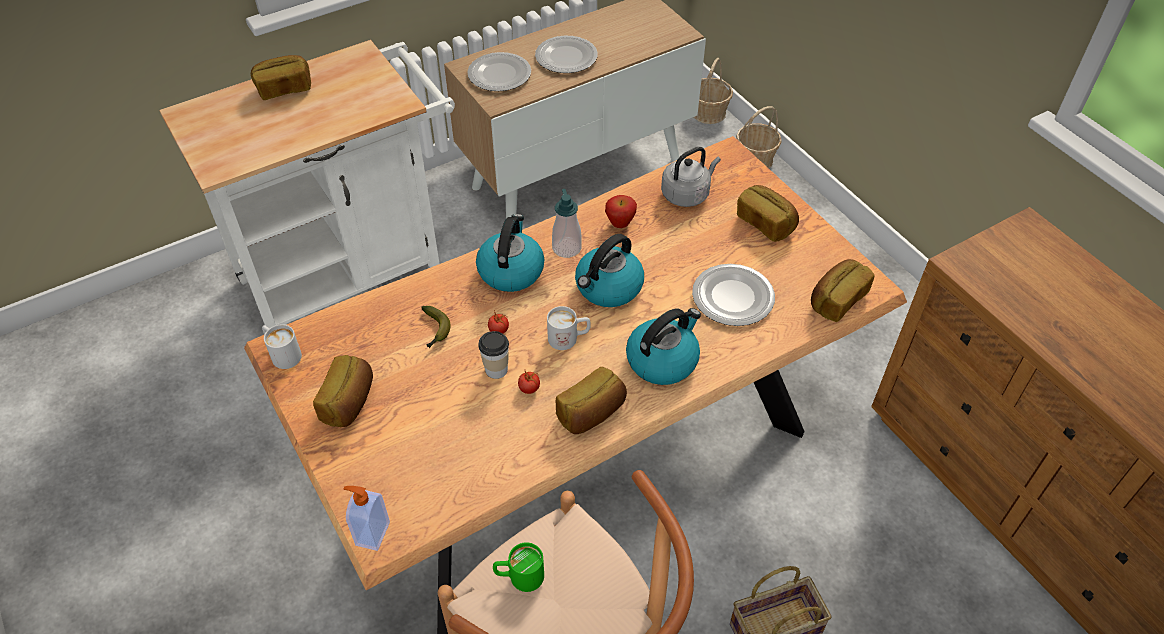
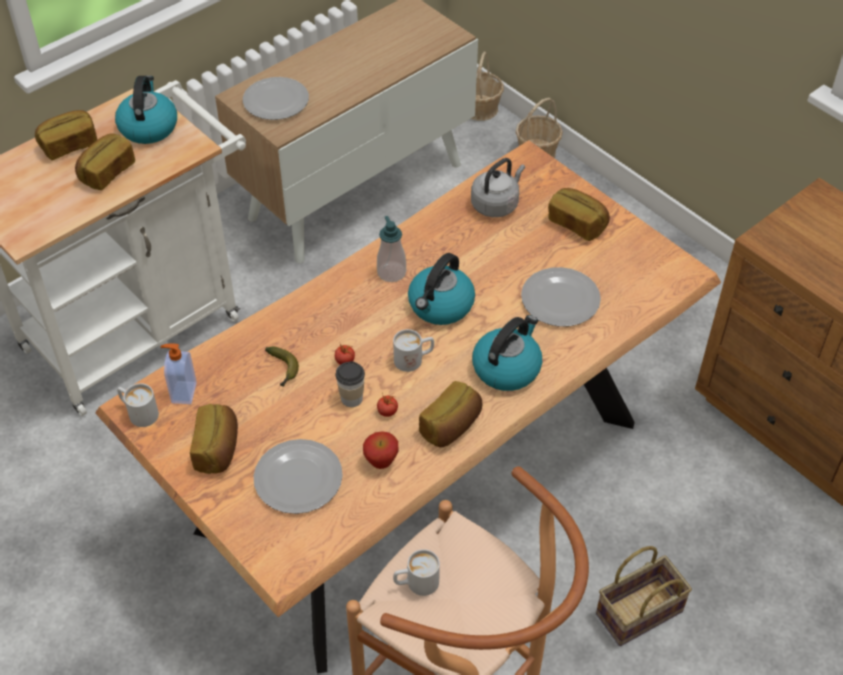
camera: 10 degrees left, 0 degrees up
(371, 533) = (272, 565): soap dispenser -> soap dispenser (183, 392)
(511, 270) = (342, 301): kettle -> kettle (148, 127)
(519, 577) = (416, 583): green mug -> white mug
(565, 56) = (340, 74): plate -> plate (297, 478)
(620, 224) = (438, 242): apple -> apple (381, 462)
(836, 300) = (657, 289): bread -> bread (106, 172)

